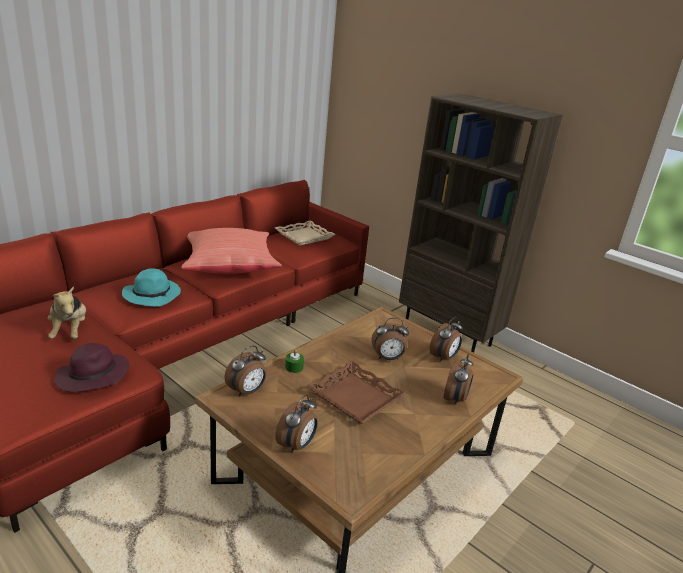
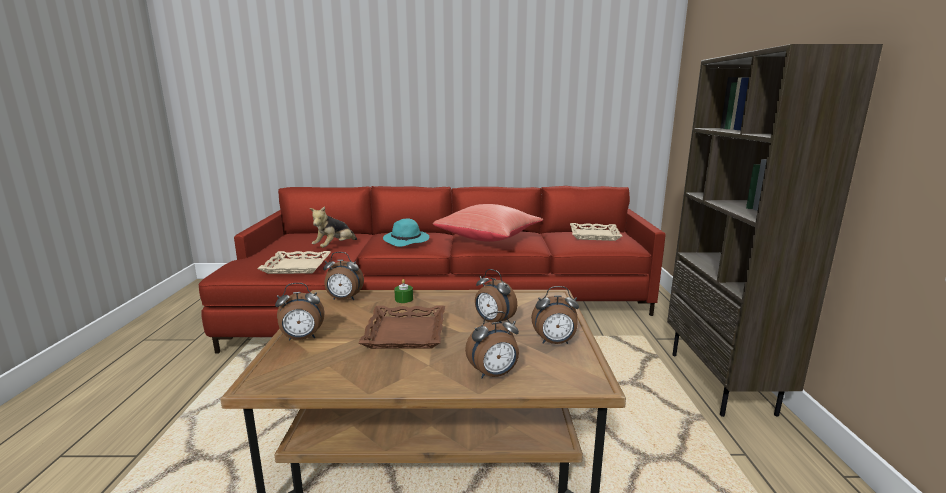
camera: 50 degrees right, 10 degrees down
(92, 376) = (296, 267): purple hat -> beige tray

